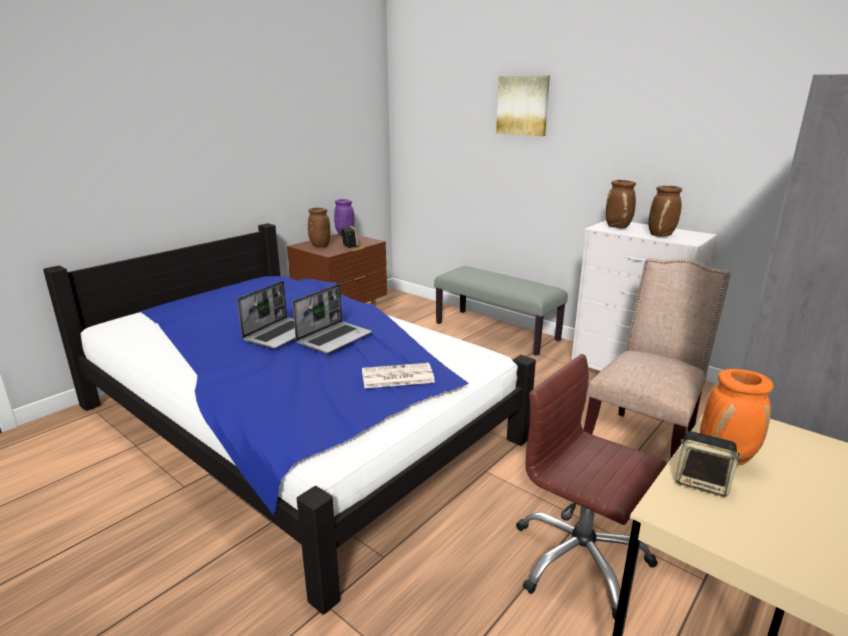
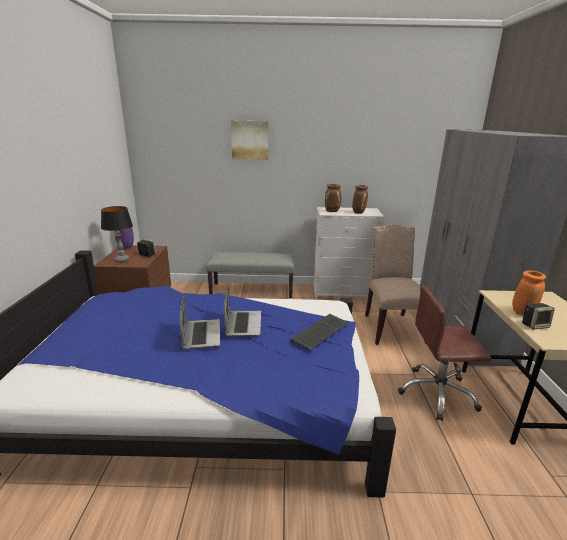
camera: 40 degrees left, 0 degrees up
(319, 246) = (122, 260): brown vase -> table lamp
(396, 377) = (320, 333): newspaper -> keyboard

